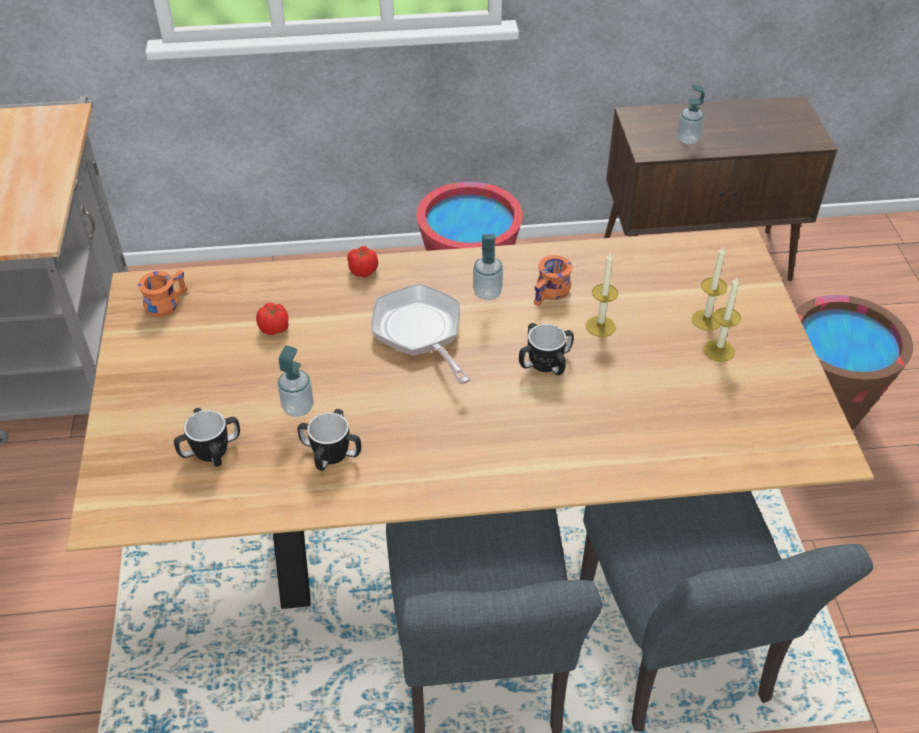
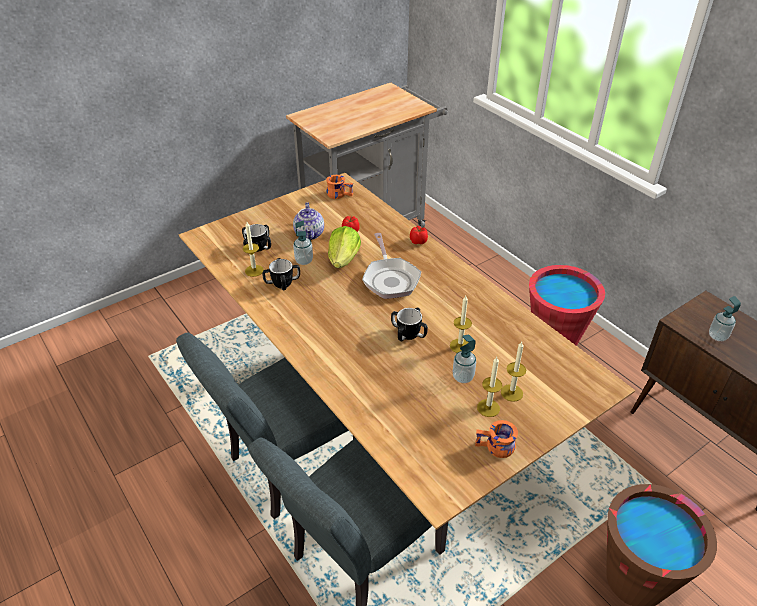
camera: 60 degrees right, 5 degrees down
(236, 375) = (310, 234): none -> teapot
(269, 477) = (254, 270): none -> candle
(335, 362) = (344, 260): none -> lettuce
(420, 333) = (390, 279): frying pan -> frying pan turned 135 degrees clockwise
(487, 293) = (444, 291): soap dispenser -> soap dispenser (463, 377)
(552, 293) = (469, 316): orange mug -> orange mug (495, 448)

